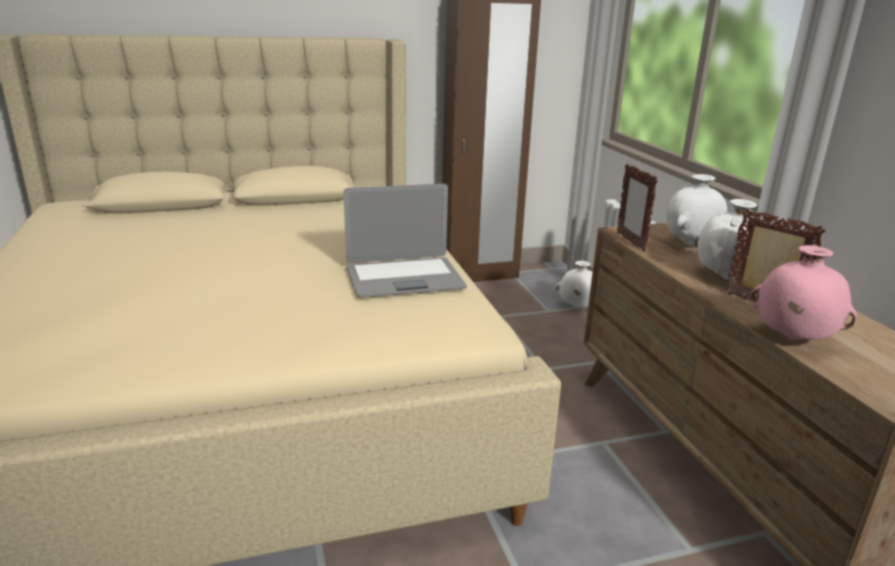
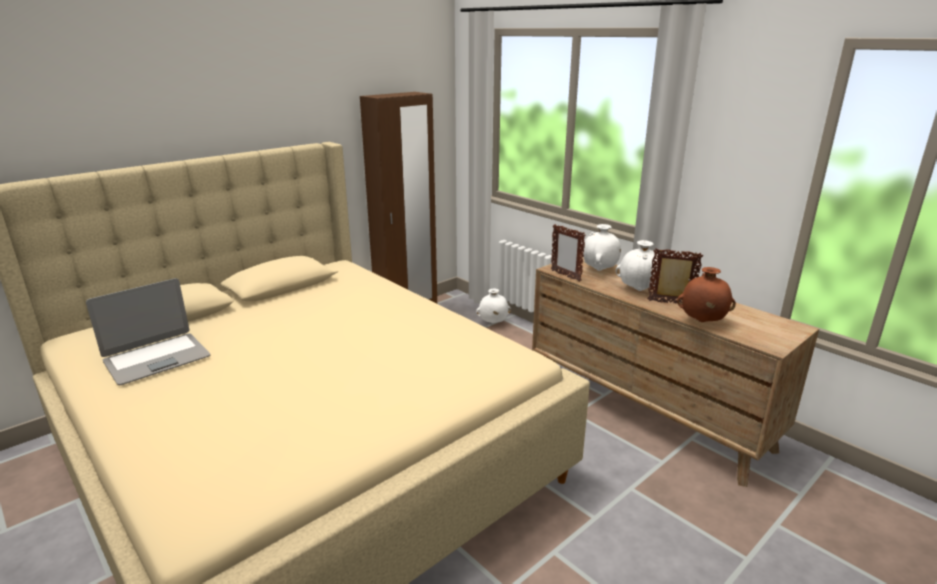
camera: 25 degrees left, 0 degrees up
(404, 278) = (443, 336): laptop -> laptop (156, 359)
(791, 339) = (702, 322): pink vase -> brown vase

